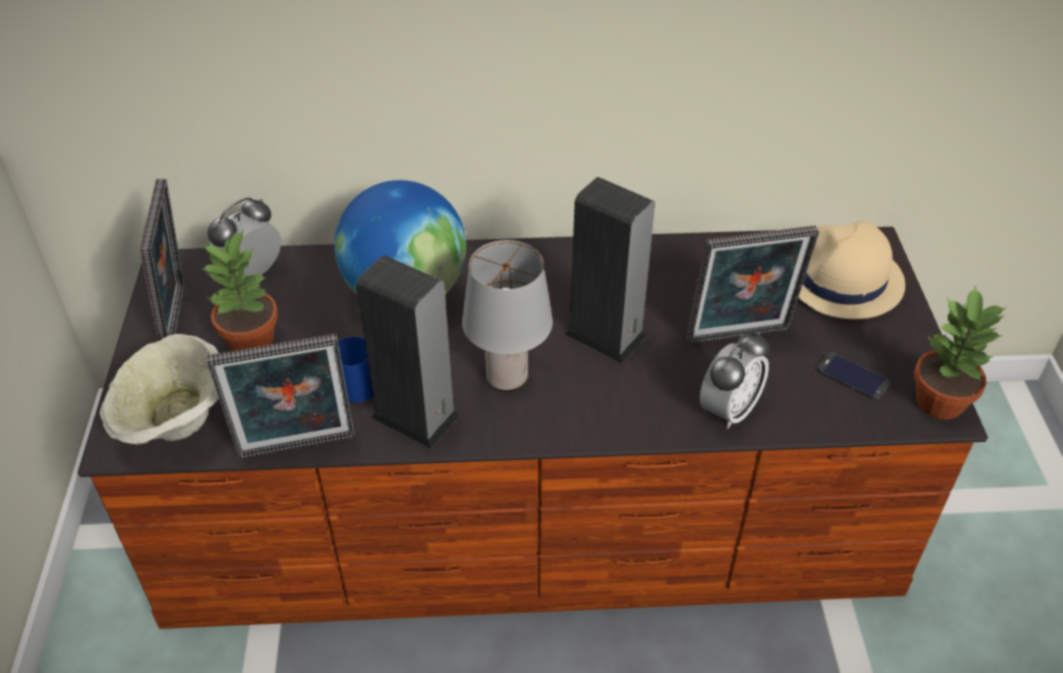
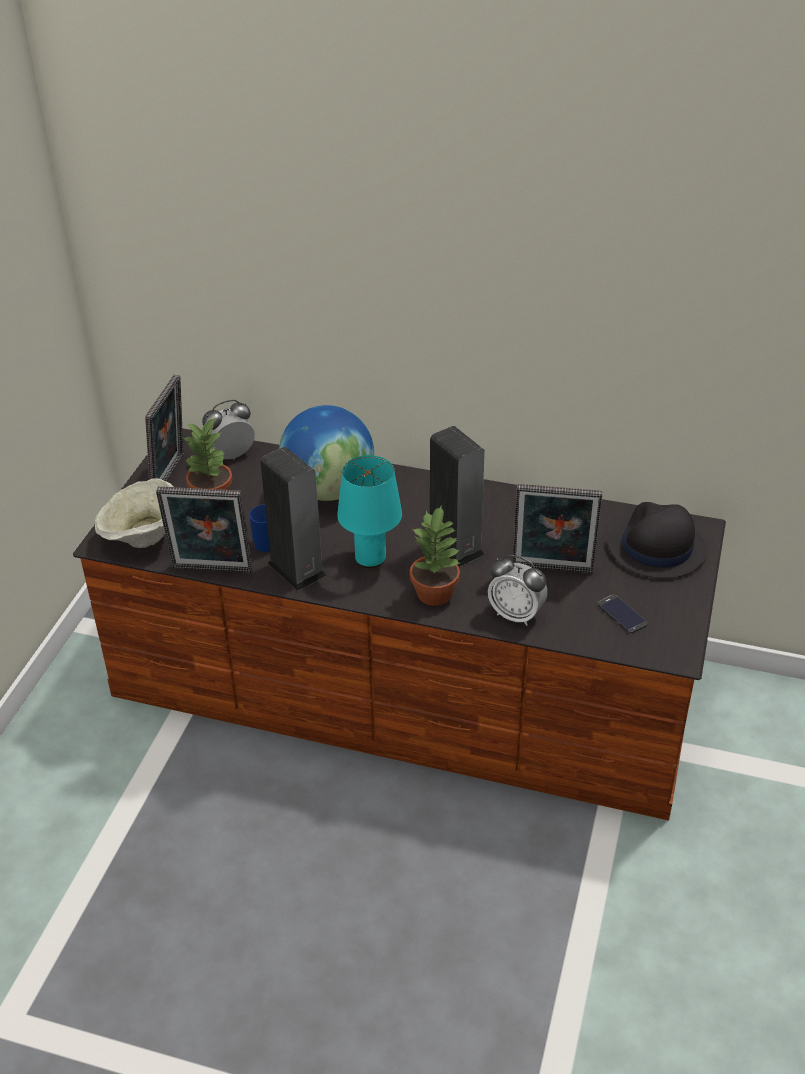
camera: 20 degrees right, 5 degrees down
(508, 378) = (371, 559): grey table lamp -> turquoise table lamp
(728, 410) = (516, 614): alarm clock -> alarm clock turned 60 degrees clockwise
(840, 279) = (655, 548): beige hat -> black hat
(941, 401) = (679, 645): potted plant -> potted plant (435, 593)

